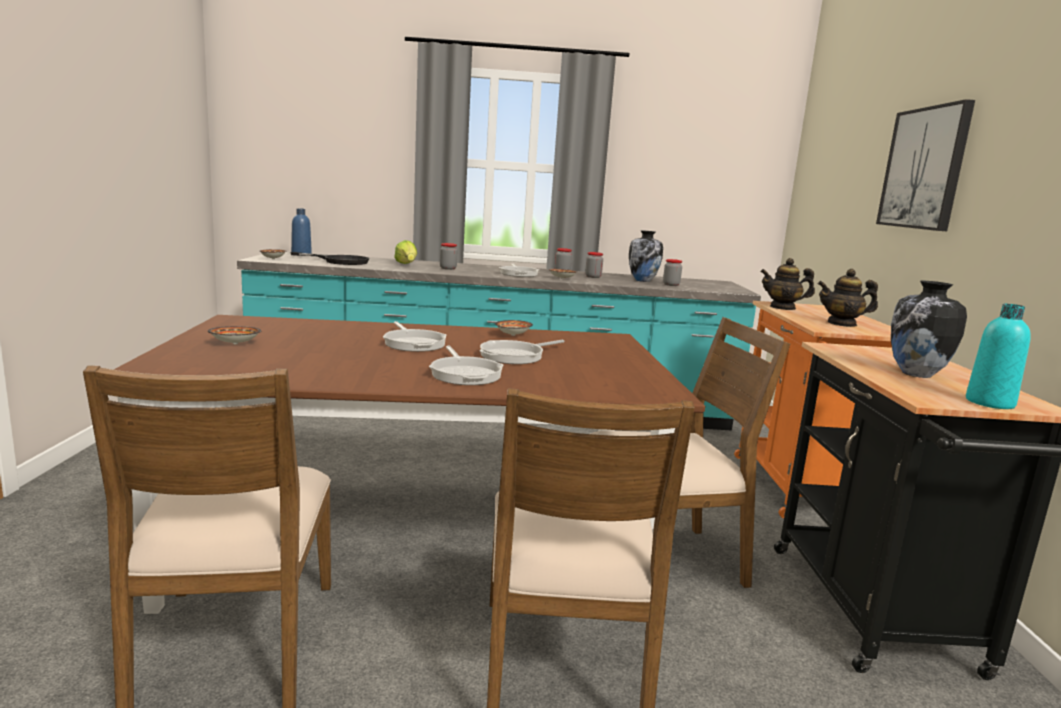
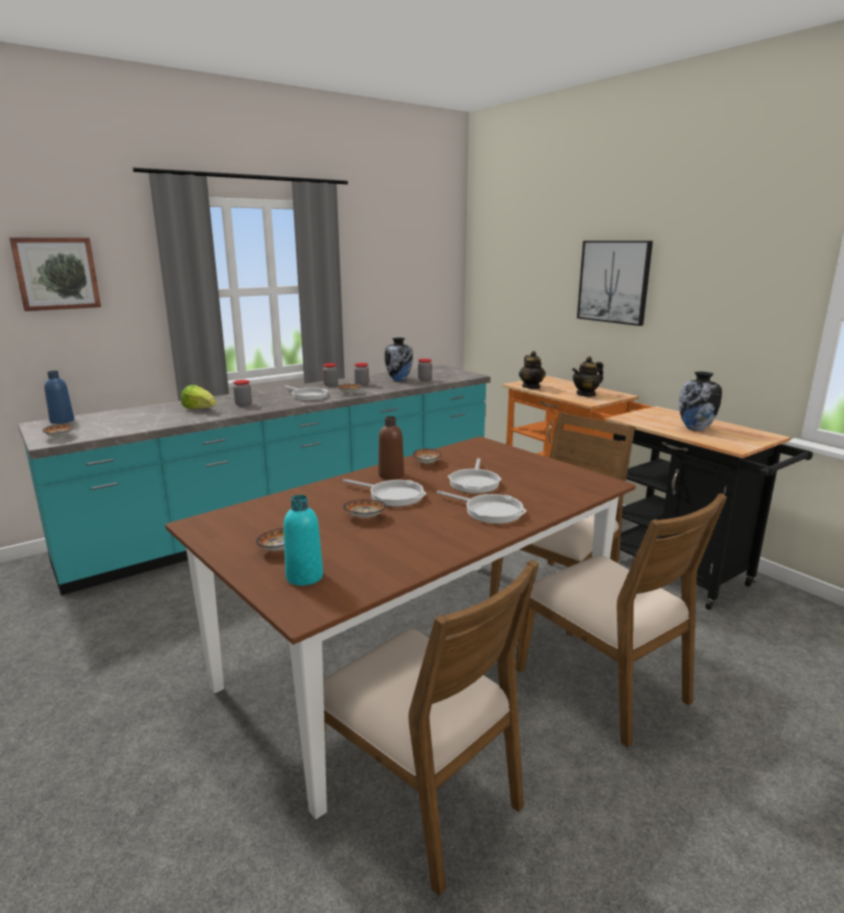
camera: 35 degrees left, 5 degrees up
(334, 130) = (56, 273): none -> picture
(339, 261) = (130, 421): black frying pan -> none
(349, 347) = (365, 517): none -> bowl
(454, 333) = (391, 475): none -> brown bottle
(783, 307) = (531, 387): teapot -> teapot turned 75 degrees counterclockwise
(989, 403) = (753, 440): turquoise bottle -> turquoise bottle (304, 577)

